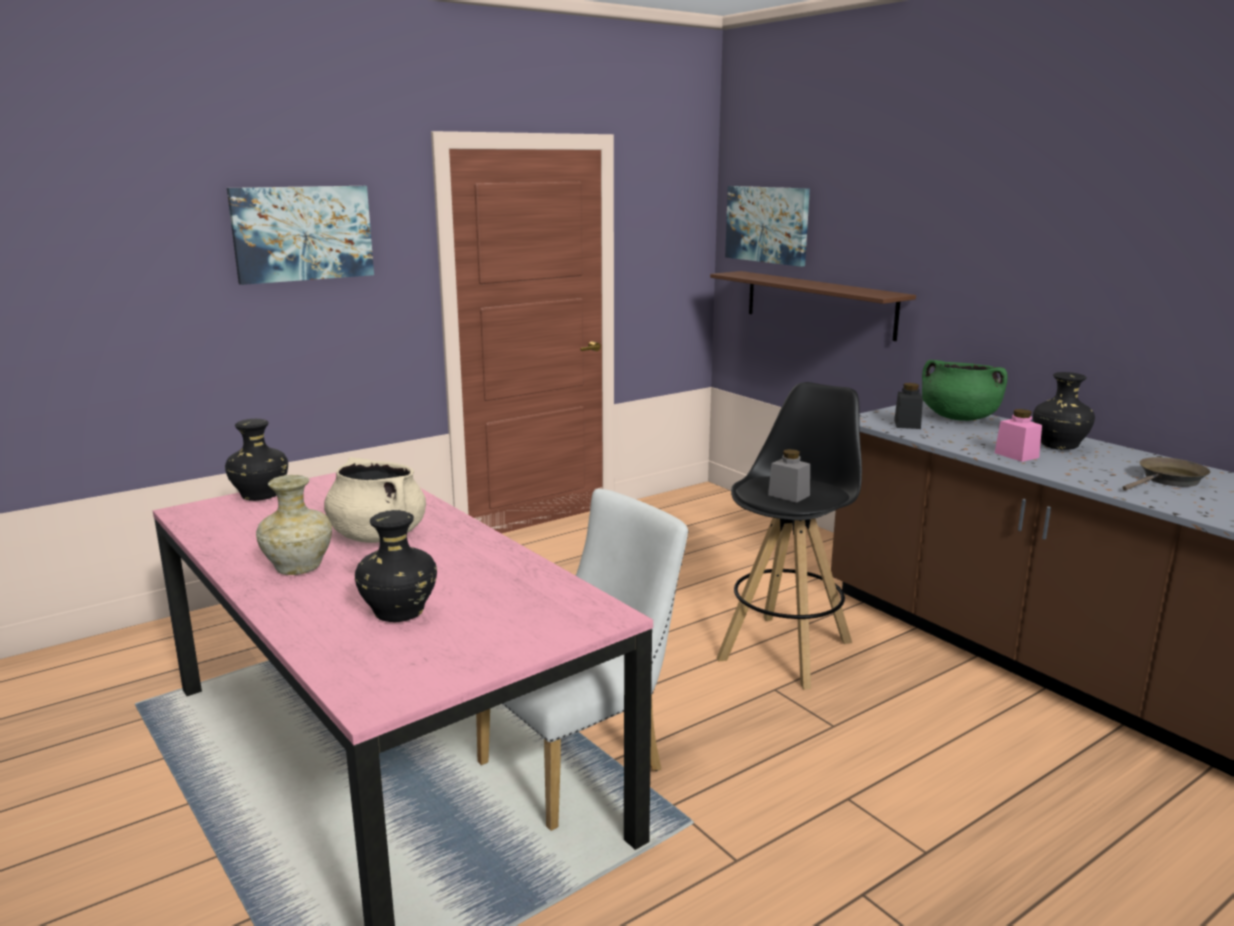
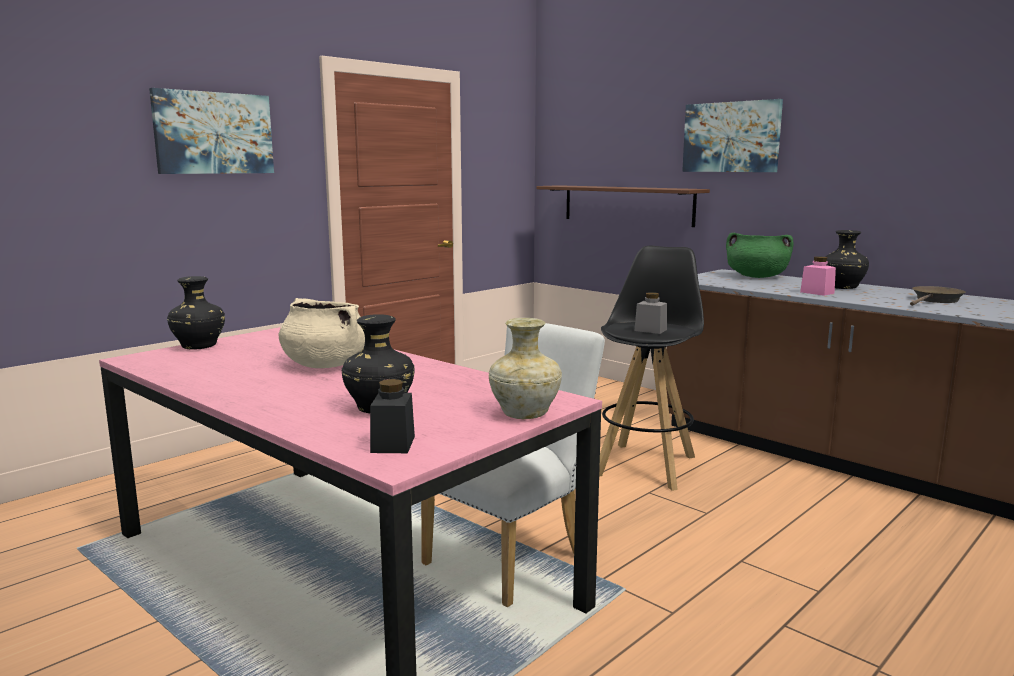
camera: 10 degrees left, 5 degrees down
(297, 568) = (265, 387): beige vase -> beige vase (523, 414)
(767, 224) = (580, 146): picture -> picture (731, 137)
(907, 424) = (722, 281): black jar -> black jar (393, 444)

